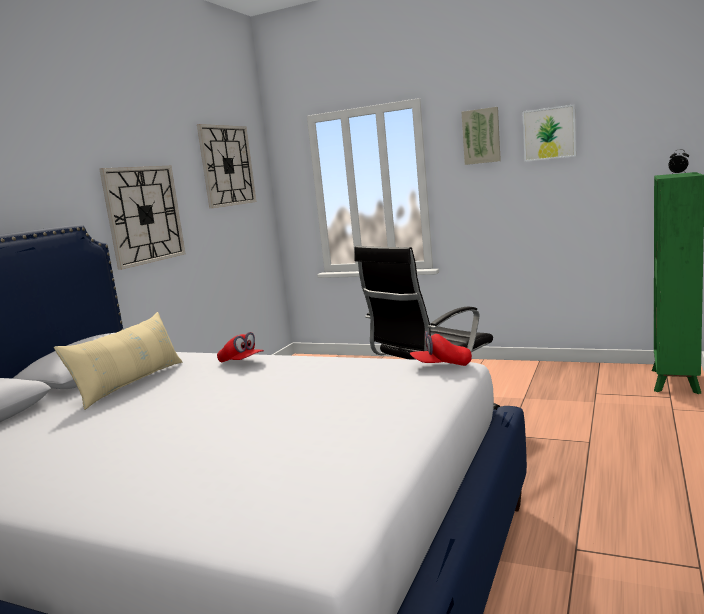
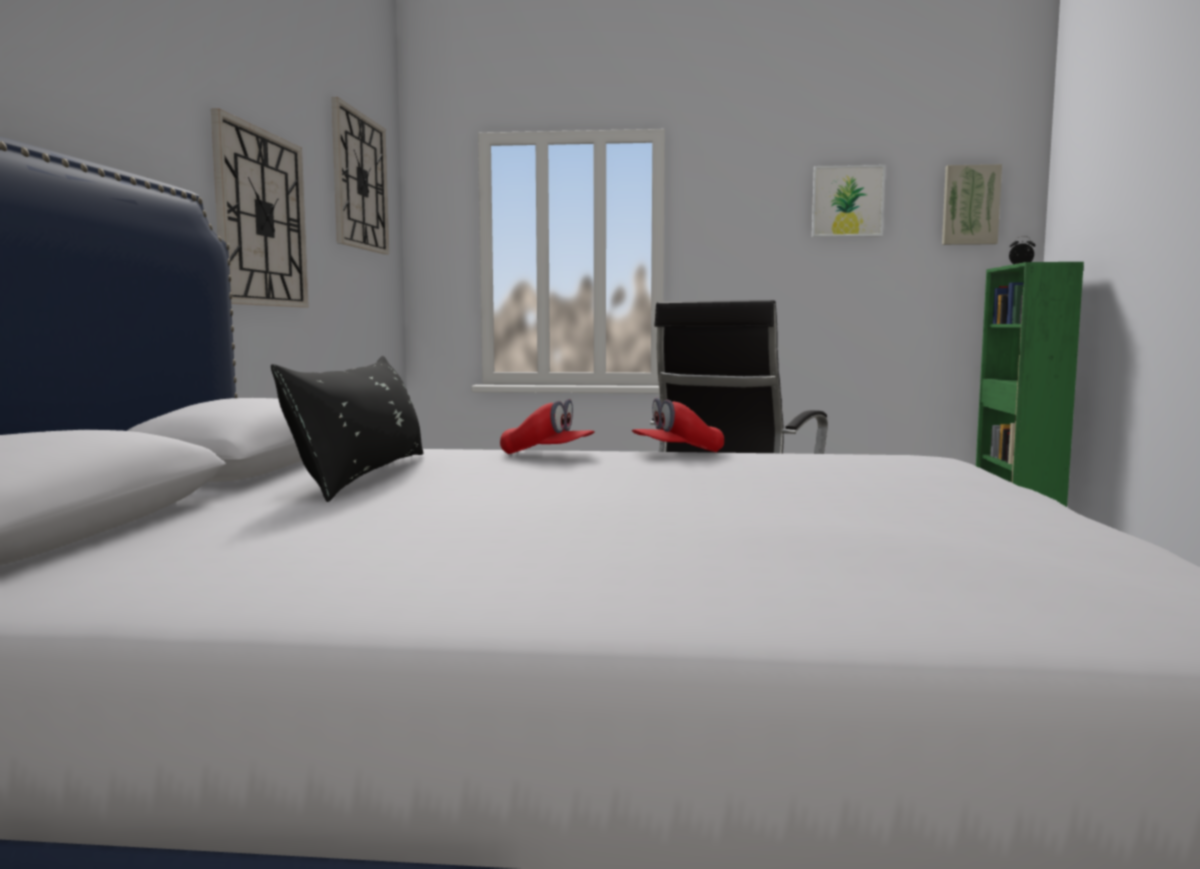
camera: 20 degrees left, 5 degrees down
(131, 384) = (364, 475): beige pillow -> black pillow
(441, 366) = (916, 457): red cap -> red cap (678, 453)
(481, 136) = (752, 195): picture -> picture (970, 205)

